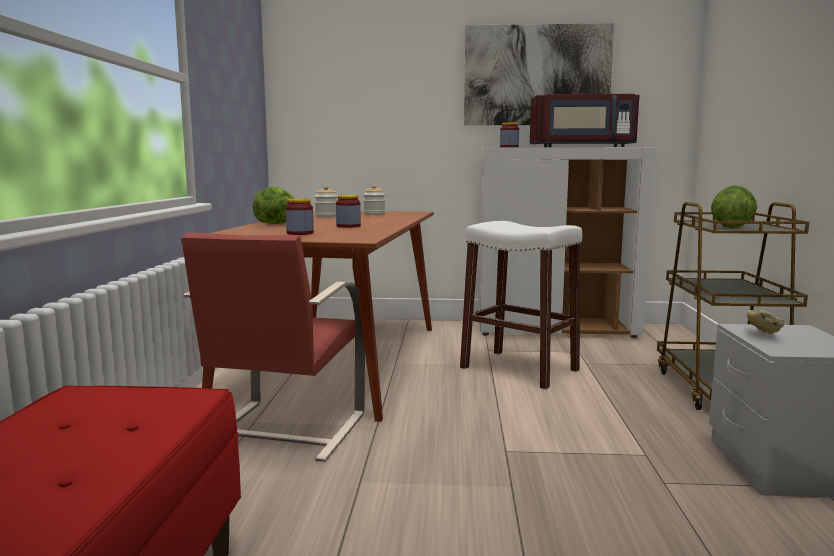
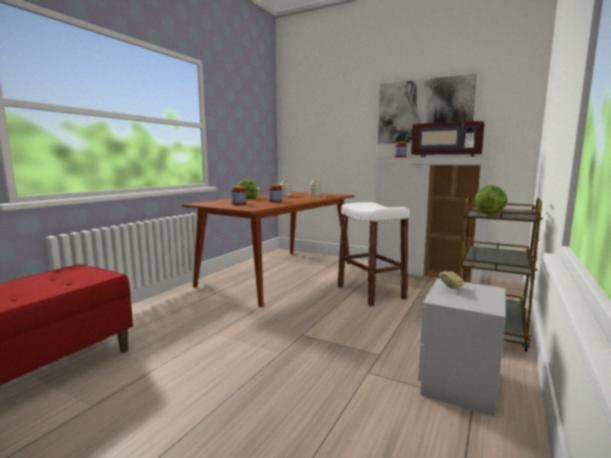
camera: 25 degrees right, 0 degrees up
(282, 431) = (212, 303): red chair -> none

